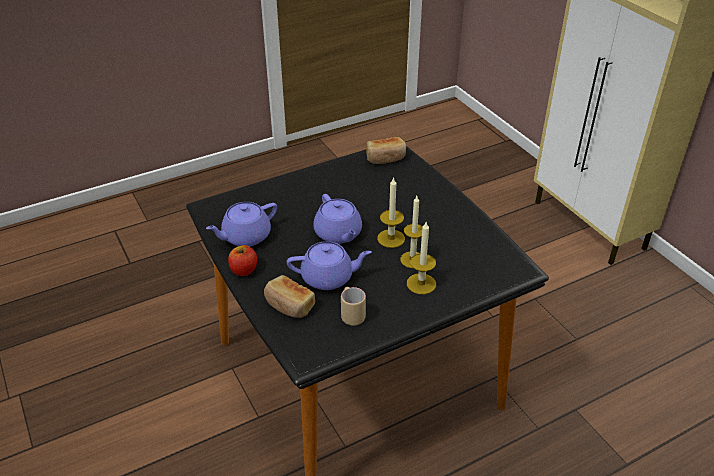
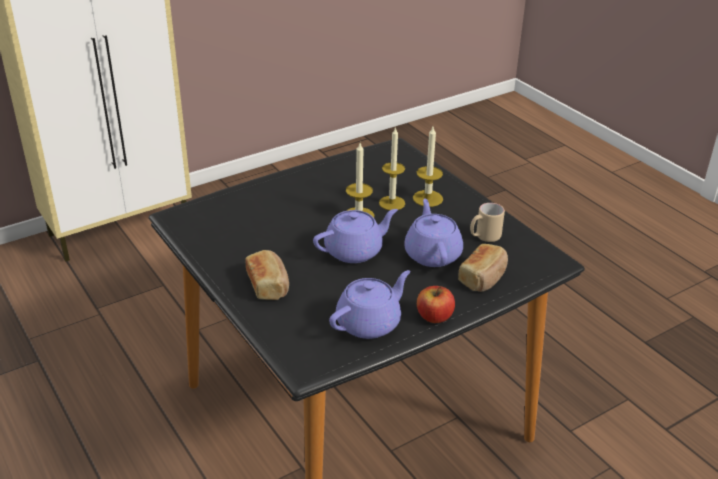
camera: 95 degrees left, 5 degrees down
(245, 236) = (369, 323): purple teapot -> purple teapot turned 90 degrees counterclockwise
(385, 158) = (195, 222): bread -> bread (268, 285)

